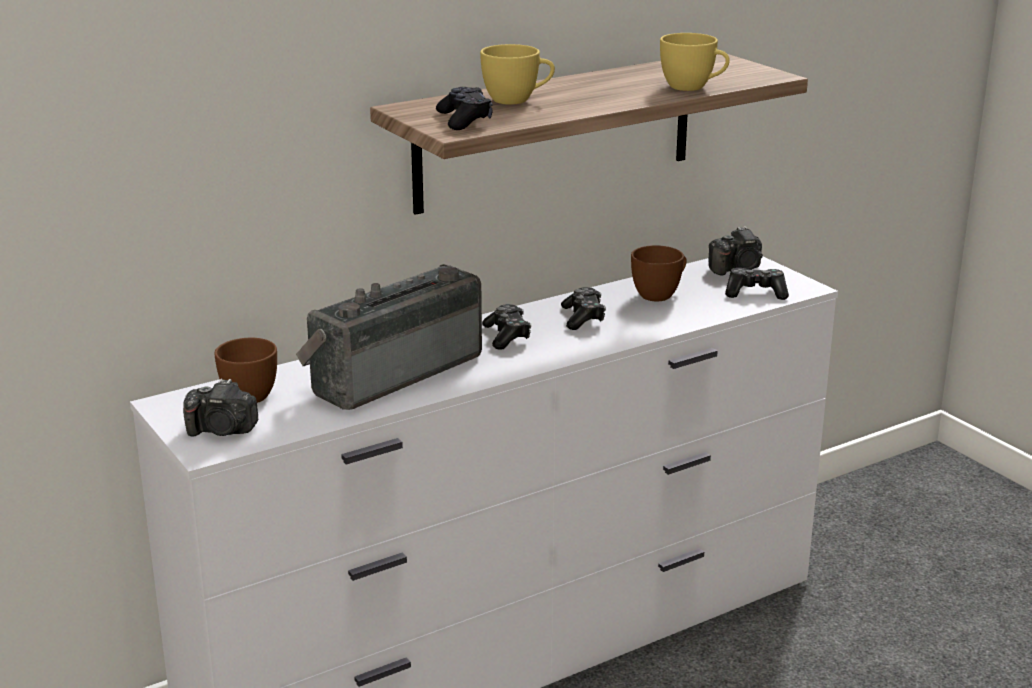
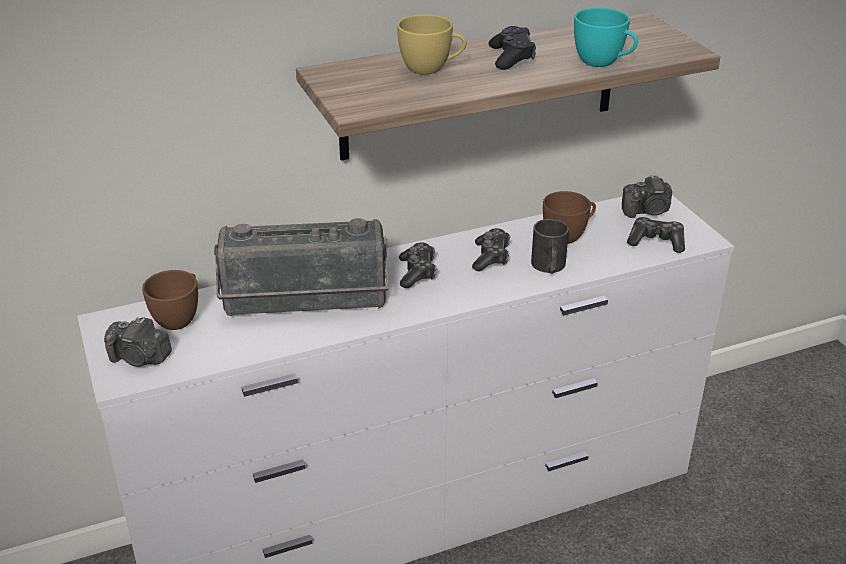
camera: 10 degrees right, 10 degrees up
(392, 372) = (305, 305): radio -> radio turned 150 degrees counterclockwise
(464, 120) = (371, 93): black game controller -> black game controller (511, 57)
(649, 321) = (549, 267): none -> black mug
(693, 87) = (603, 63): yellow cup -> turquoise cup

